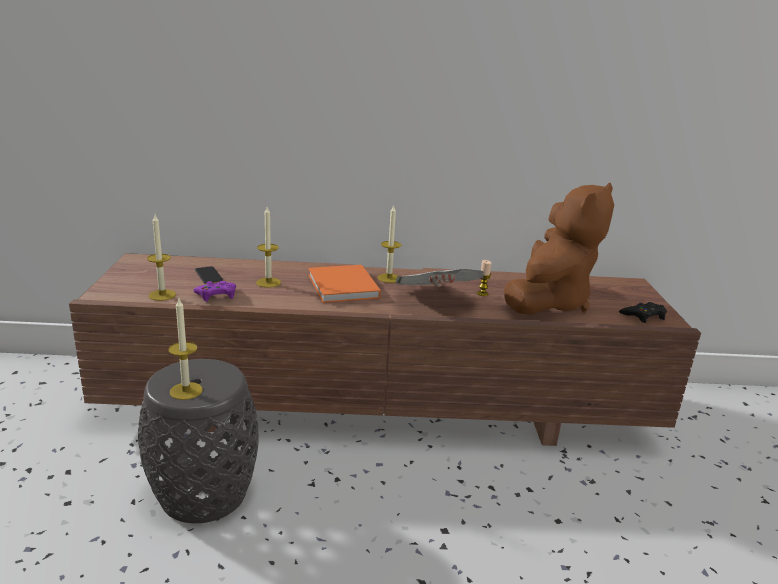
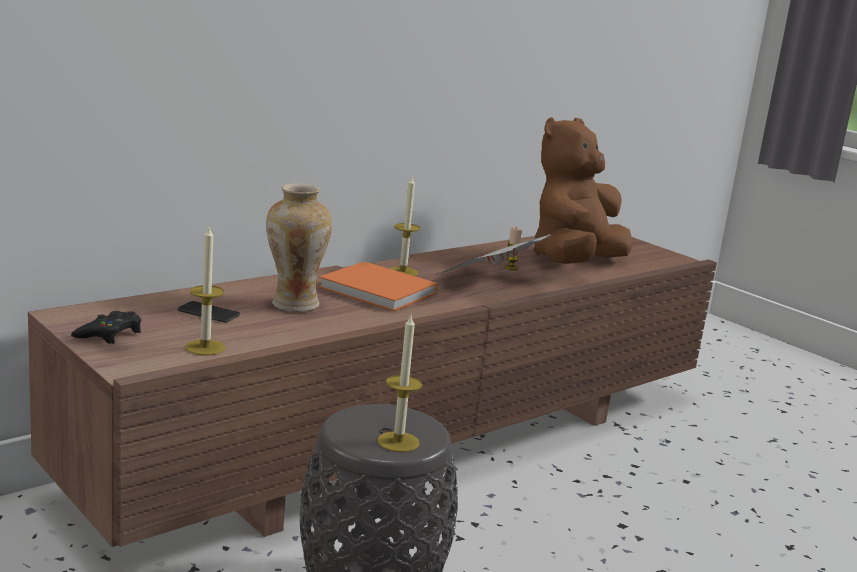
camera: 40 degrees left, 5 degrees down
(216, 295) = (269, 332): purple game controller -> none
(268, 282) = (293, 304): candle -> vase
(548, 302) = (574, 263): brown plush toy -> brown plush toy turned 135 degrees counterclockwise
(643, 316) = (657, 259): black game controller -> black game controller (109, 334)

